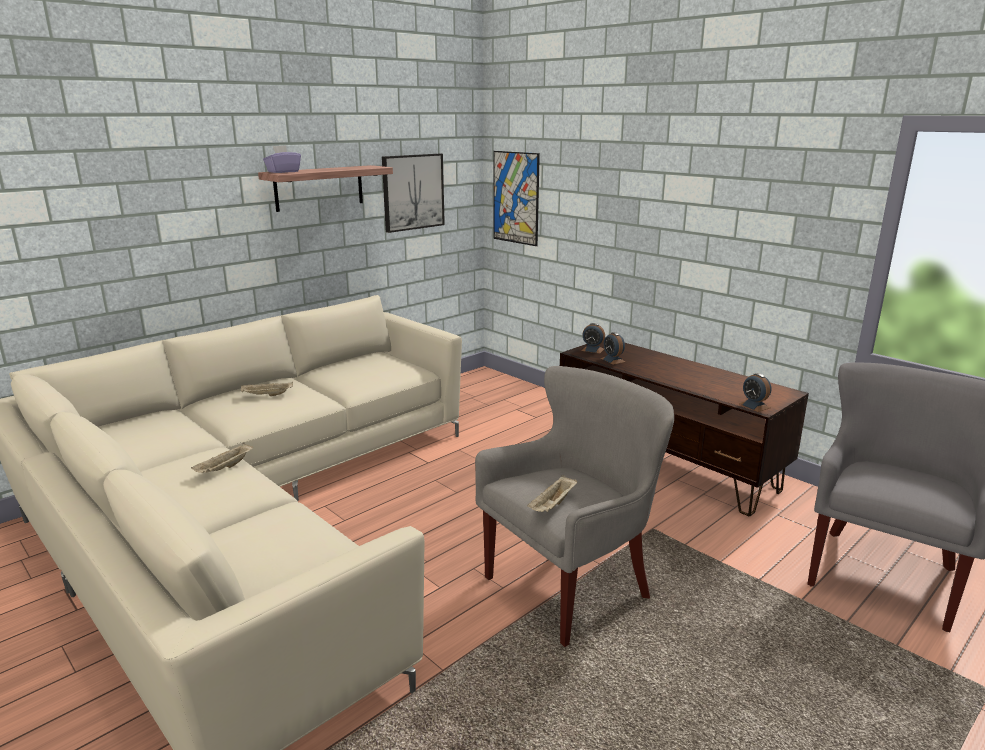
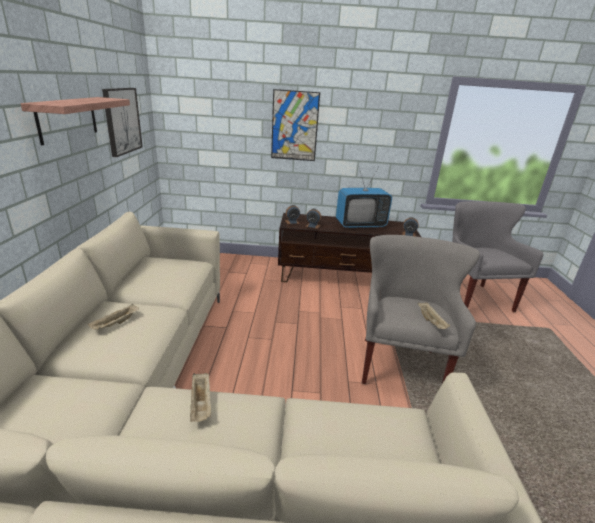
camera: 45 degrees left, 5 degrees up
(283, 172) = (52, 103): purple tissue box -> none
(516, 198) = (189, 123): picture -> picture (294, 126)
(694, 375) = (360, 225): none -> television

